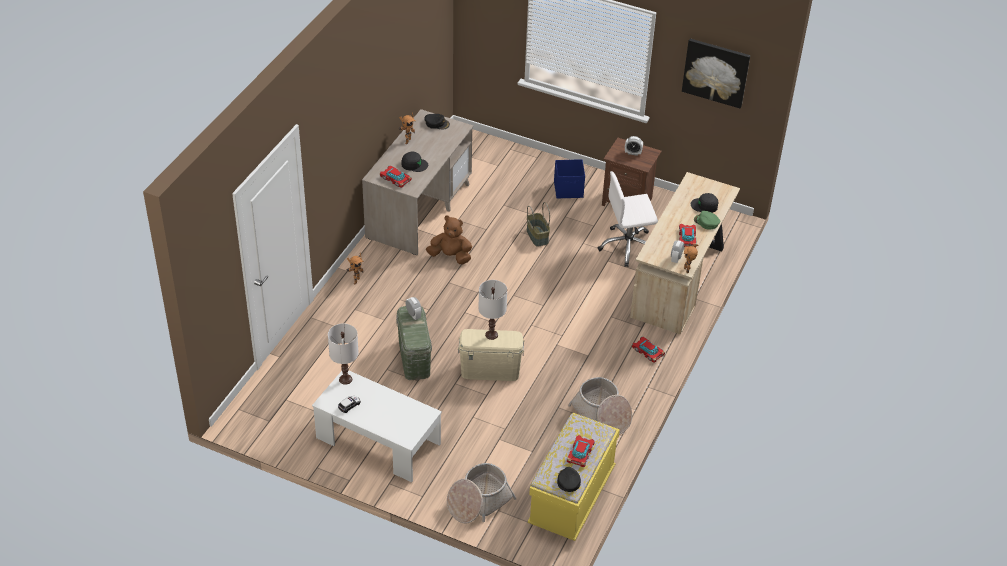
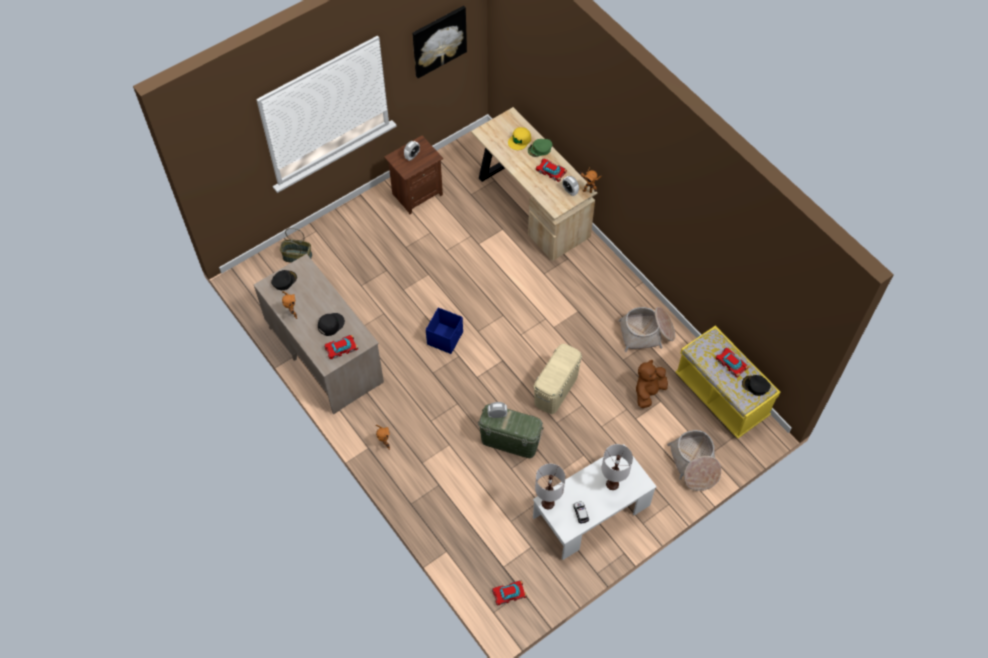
camera: 60 degrees left, 15 degrees up
(450, 256) = (401, 356): brown plush toy -> brown plush toy (648, 392)
(491, 335) = (554, 366): white table lamp -> white table lamp (612, 484)
(538, 236) = (417, 279): basket -> basket (298, 256)
(569, 190) = (374, 228): blue storage box -> blue storage box (445, 338)
(627, 247) = (471, 221): white office chair -> none
(648, 351) = (597, 268): toy car -> toy car (509, 593)
(704, 205) = (519, 140): black cap -> yellow cap

